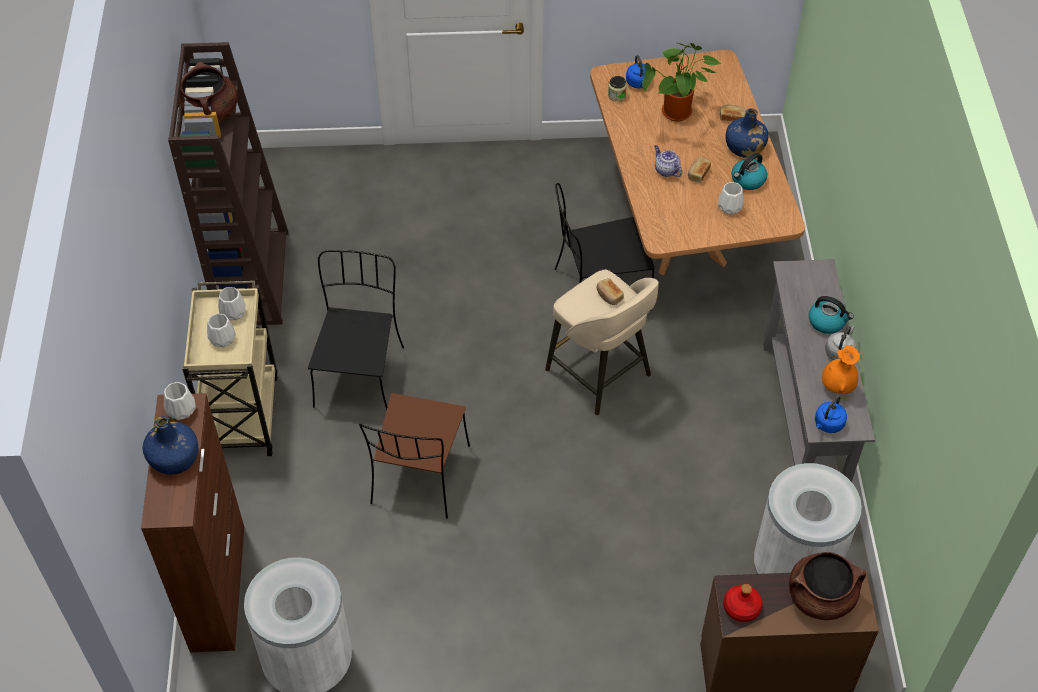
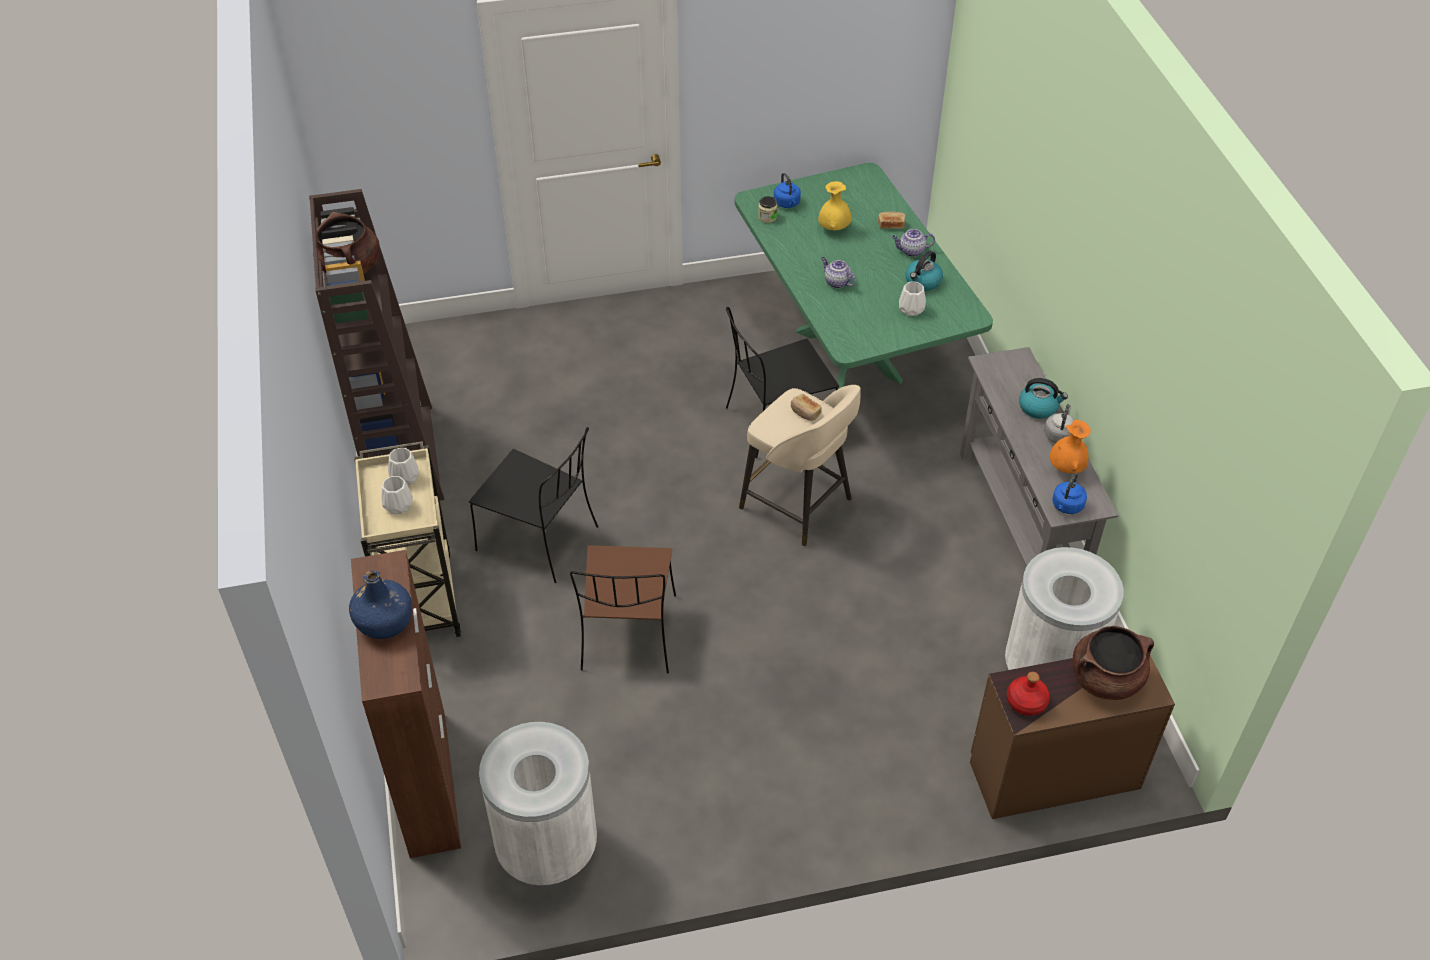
camera: 10 degrees left, 5 degrees down
(180, 409) = (380, 570): white vase -> none
(360, 374) = (540, 539): black chair -> black chair turned 120 degrees clockwise
(676, 115) = (834, 229): potted plant -> yellow vase
(681, 230) = (848, 354): brown dining table -> green dining table
(698, 174) = (870, 281): bread -> none
(744, 147) = (911, 251): blue bottle -> teapot

